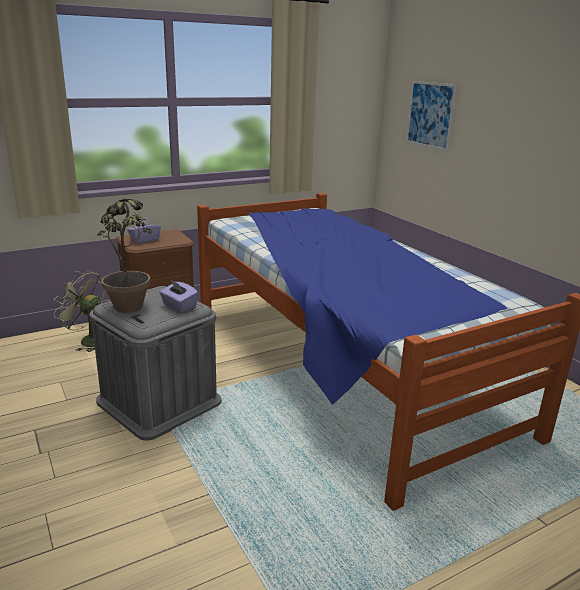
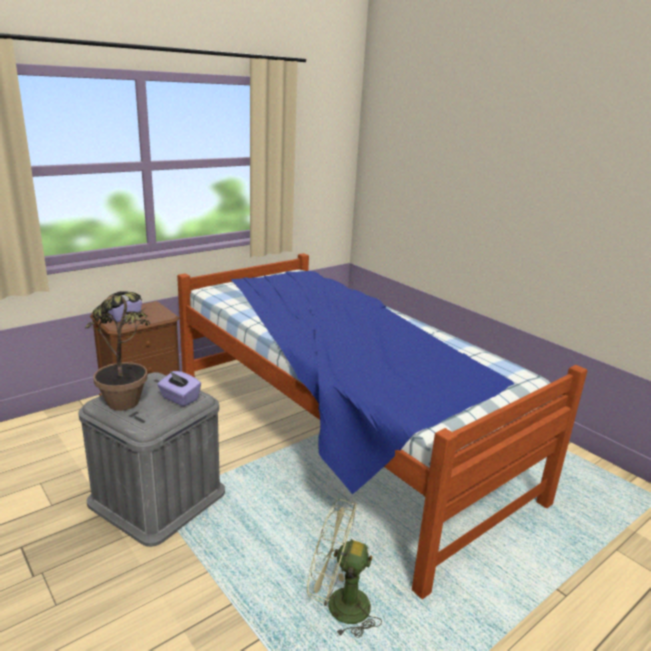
camera: 10 degrees left, 0 degrees up
(88, 340) = (63, 428): green fan -> green fan (338, 605)
(430, 115) = (409, 175): picture -> none

